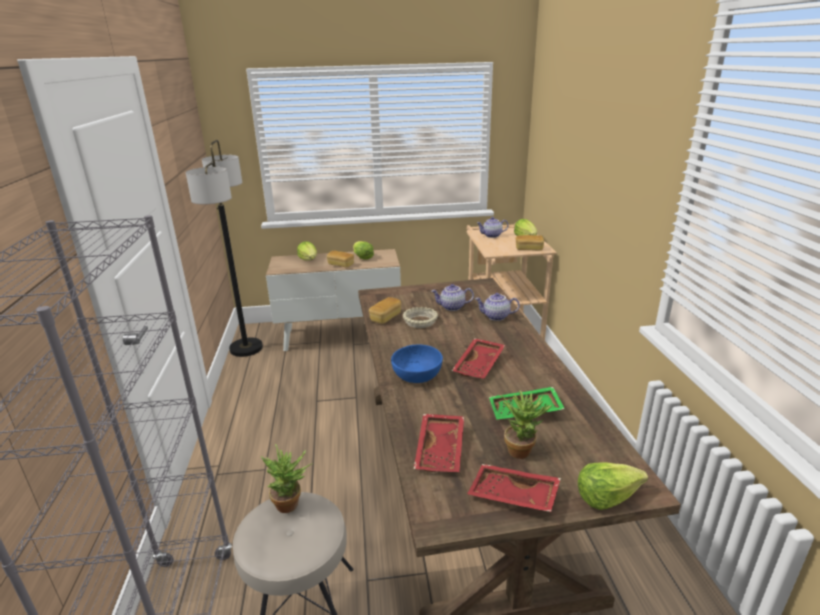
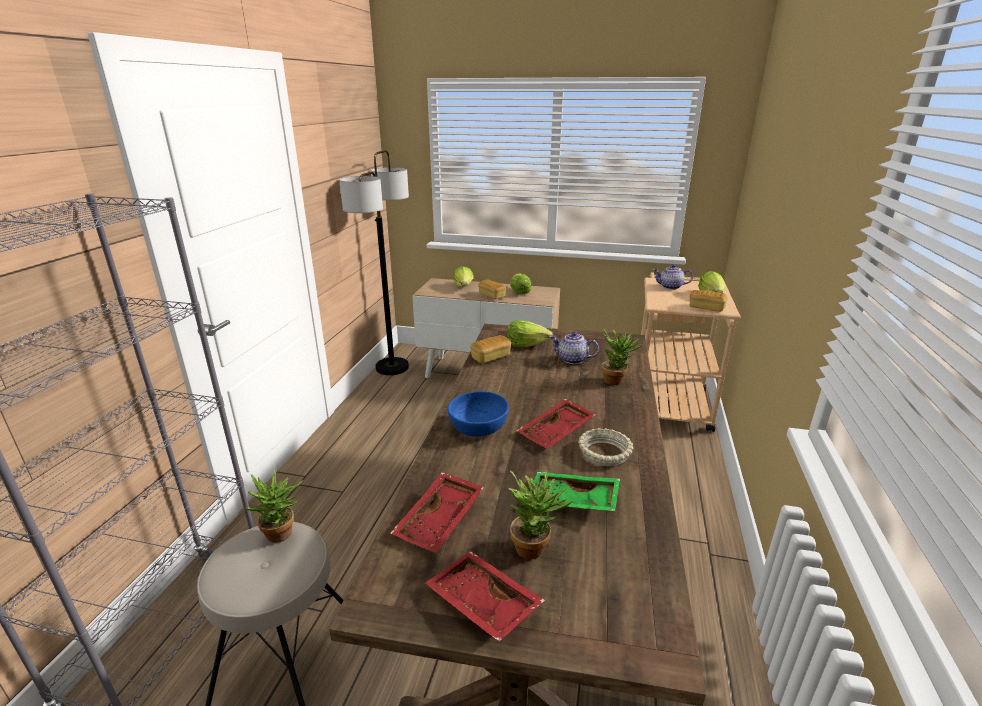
camera: 20 degrees right, 0 degrees up
(419, 321) = (524, 368): beige bowl -> beige bowl (604, 452)
(496, 317) = (616, 380): teapot -> potted plant
(606, 496) = (603, 645): lettuce -> lettuce (526, 345)

